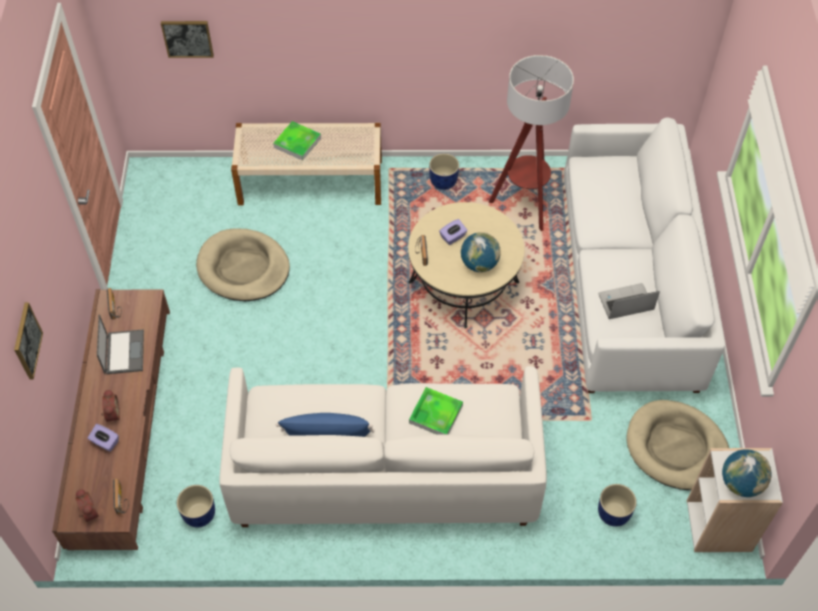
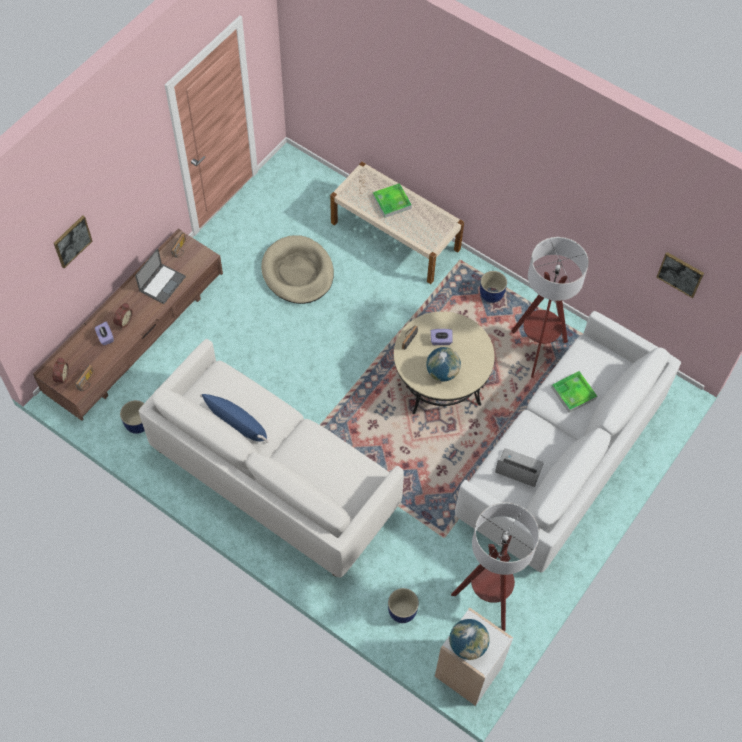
camera: 35 degrees right, 5 degrees up
(187, 38) = (341, 82): picture -> picture (680, 274)
(436, 414) = (316, 458): tray -> tray (573, 393)
(676, 448) = (487, 598): beige dog bed -> floor lamp

